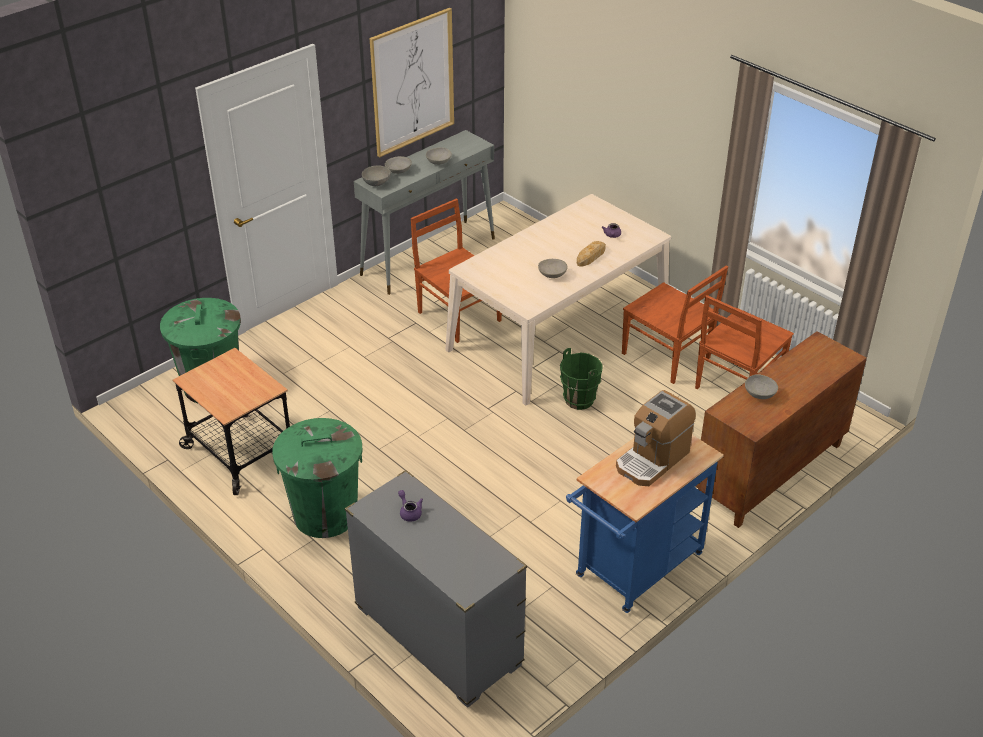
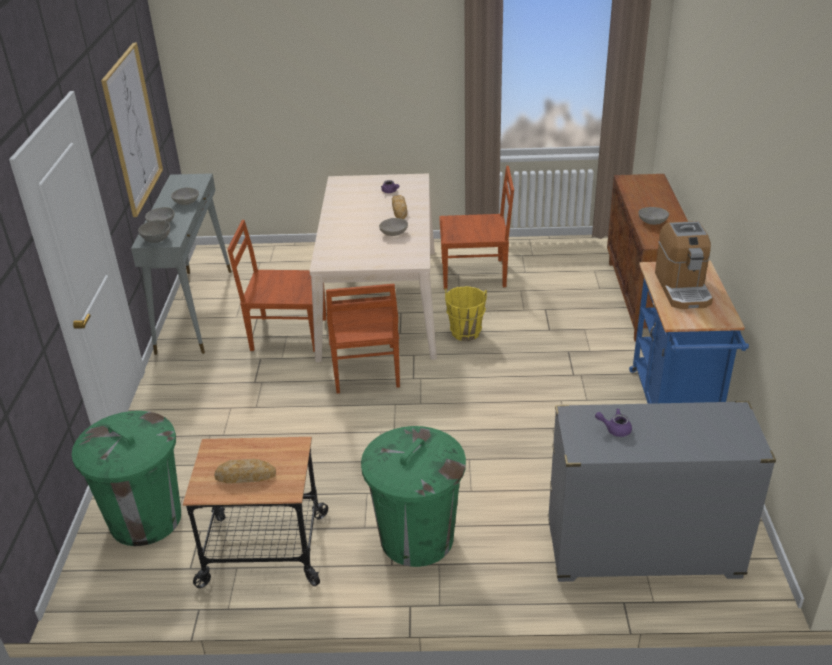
camera: 45 degrees left, 5 degrees down
(221, 387) = (245, 476): none -> bread
(579, 400) = (465, 333): green bucket -> yellow bucket
(737, 384) = (542, 264): brown chair -> brown chair (365, 370)

